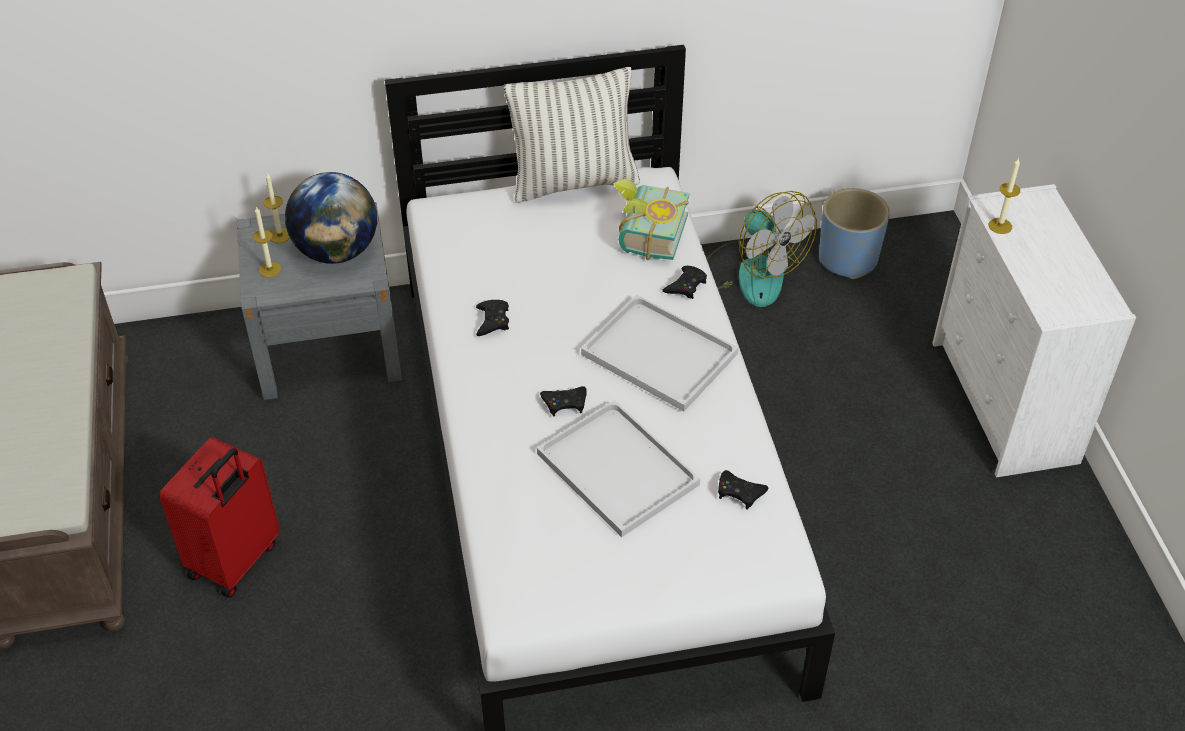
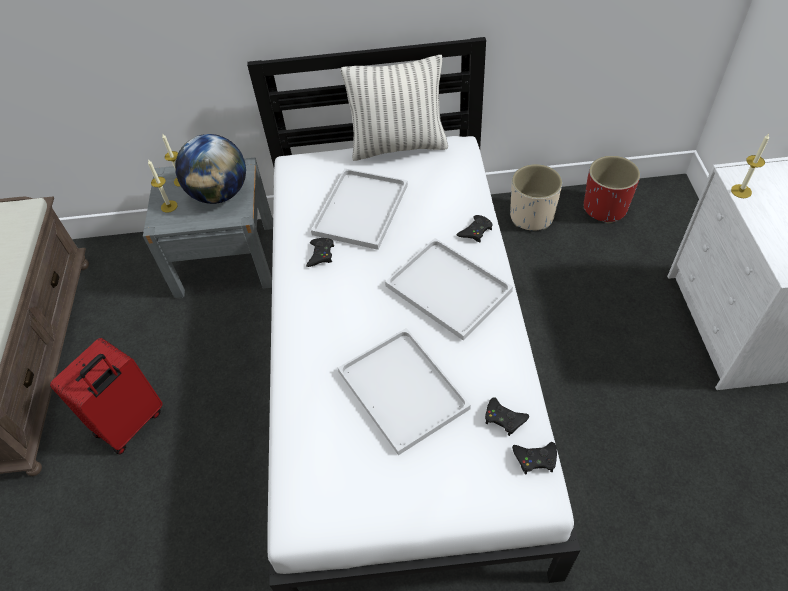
camera: 10 degrees right, 5 degrees up
(535, 262) = (360, 208): none -> white tray
(565, 403) = (367, 327): black game controller -> black game controller (535, 459)
(645, 234) = (447, 188): book -> none
(750, 273) = (532, 216): fan -> beige planter
(848, 259) = (605, 208): blue planter -> red planter

